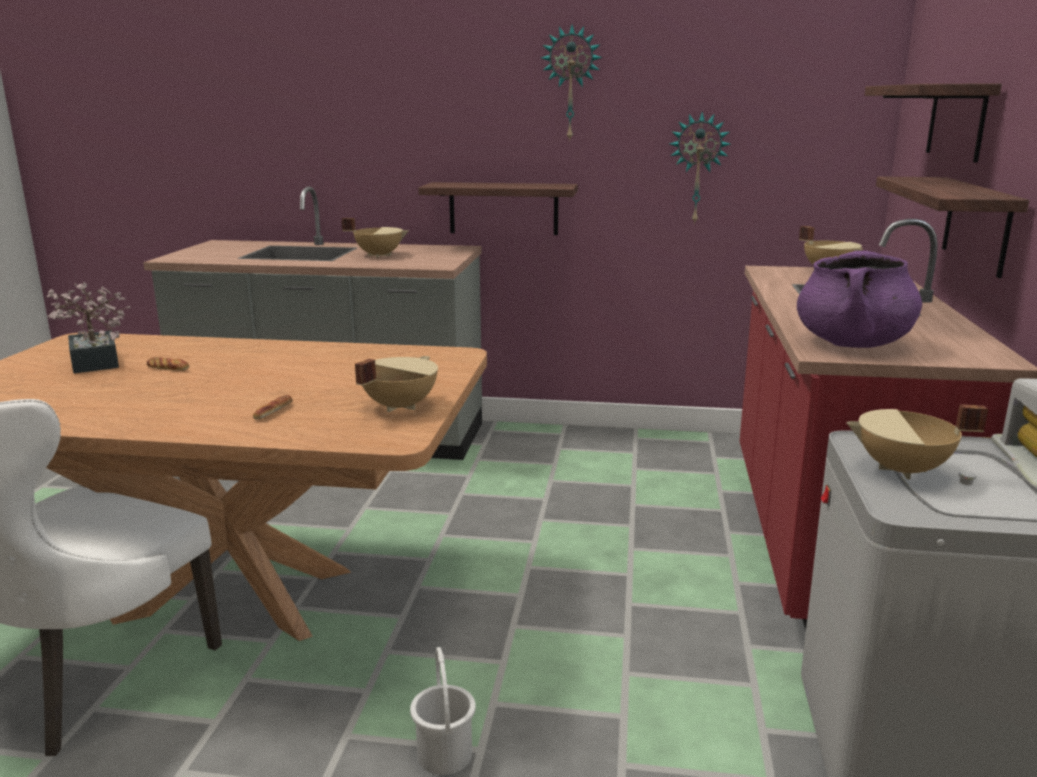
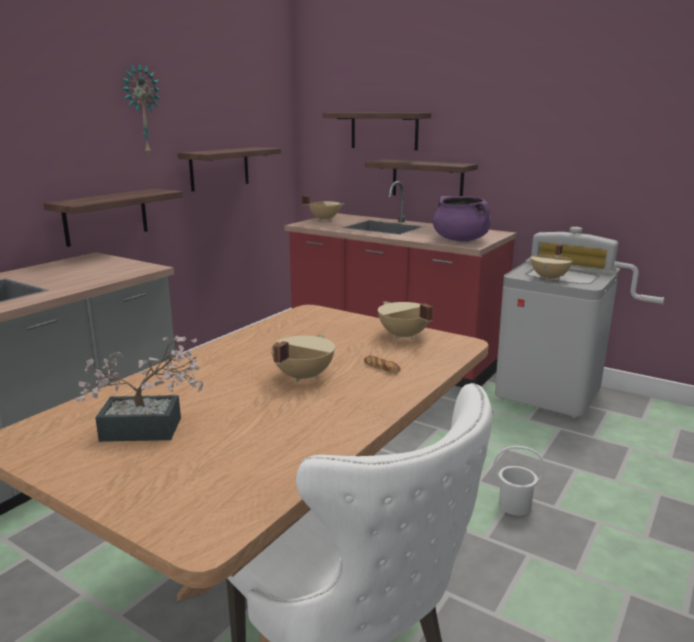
camera: 65 degrees left, 0 degrees up
(168, 368) = (215, 396): bread -> none
(379, 255) = (62, 276): beige cooking pot -> beige cooking pot (302, 376)
(697, 168) = (219, 168): wall clock -> shelf

